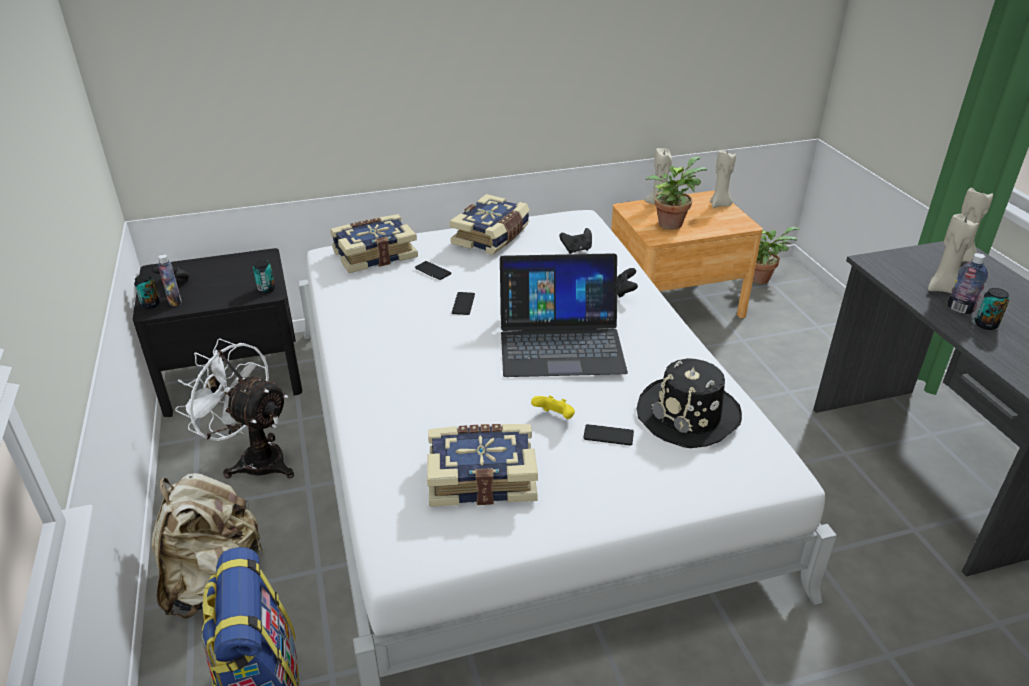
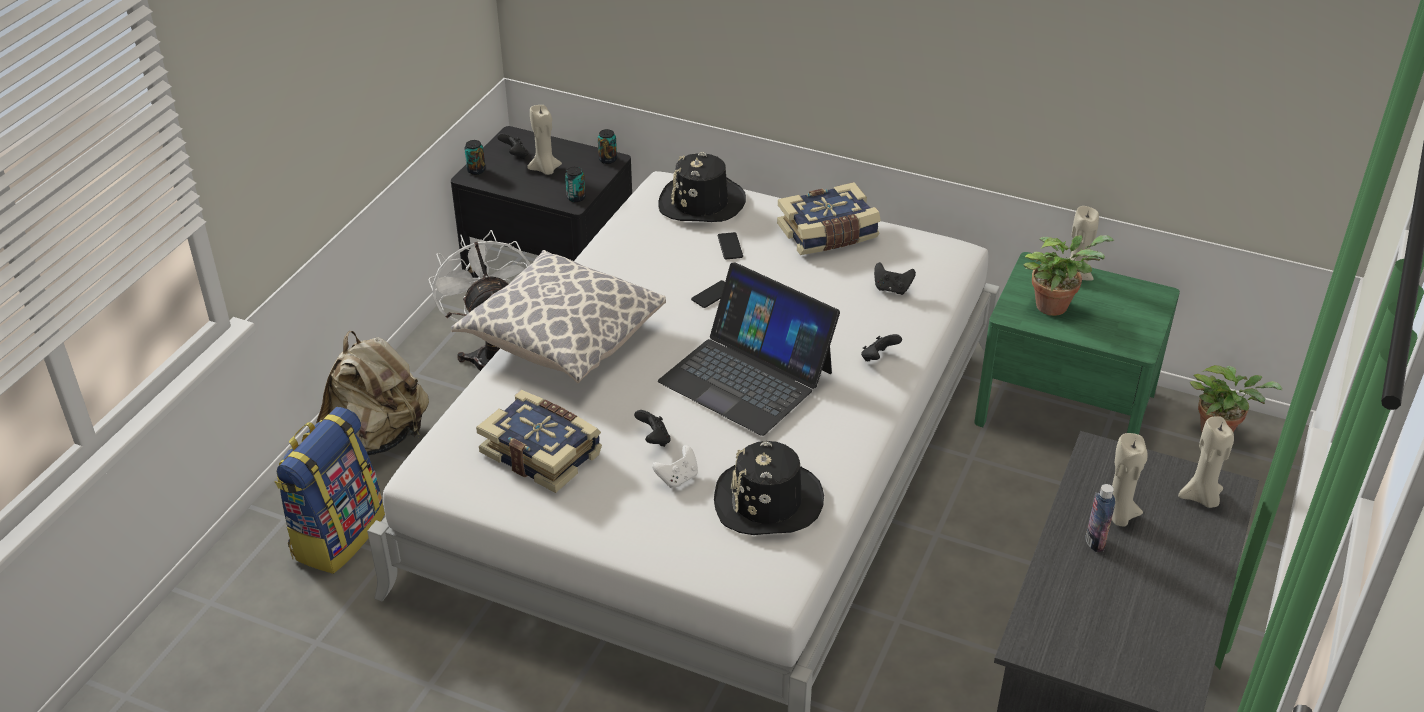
camera: 40 degrees right, 5 degrees up
(175, 301) = (496, 176): bottle -> none
(374, 254) = (701, 203): book -> black hat
(385, 386) = (561, 339): none -> pillow
(555, 418) = (654, 439): yellow game controller -> black game controller
(608, 435) = (677, 478): phone -> white game controller
(674, 302) = (1065, 407): brown nightstand -> green nightstand
(720, 205) = (1149, 309): beige candle -> beige candle (545, 169)
(985, 324) = (1092, 569): can -> can (607, 159)

